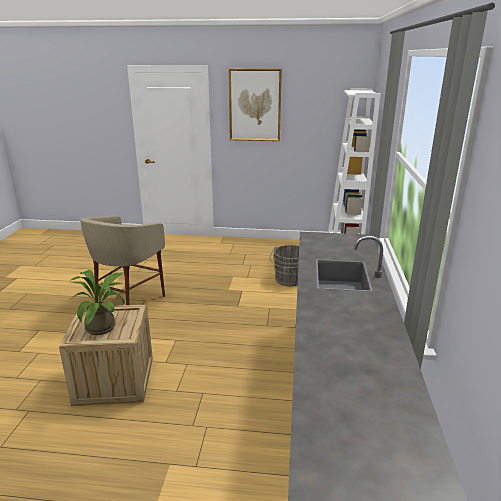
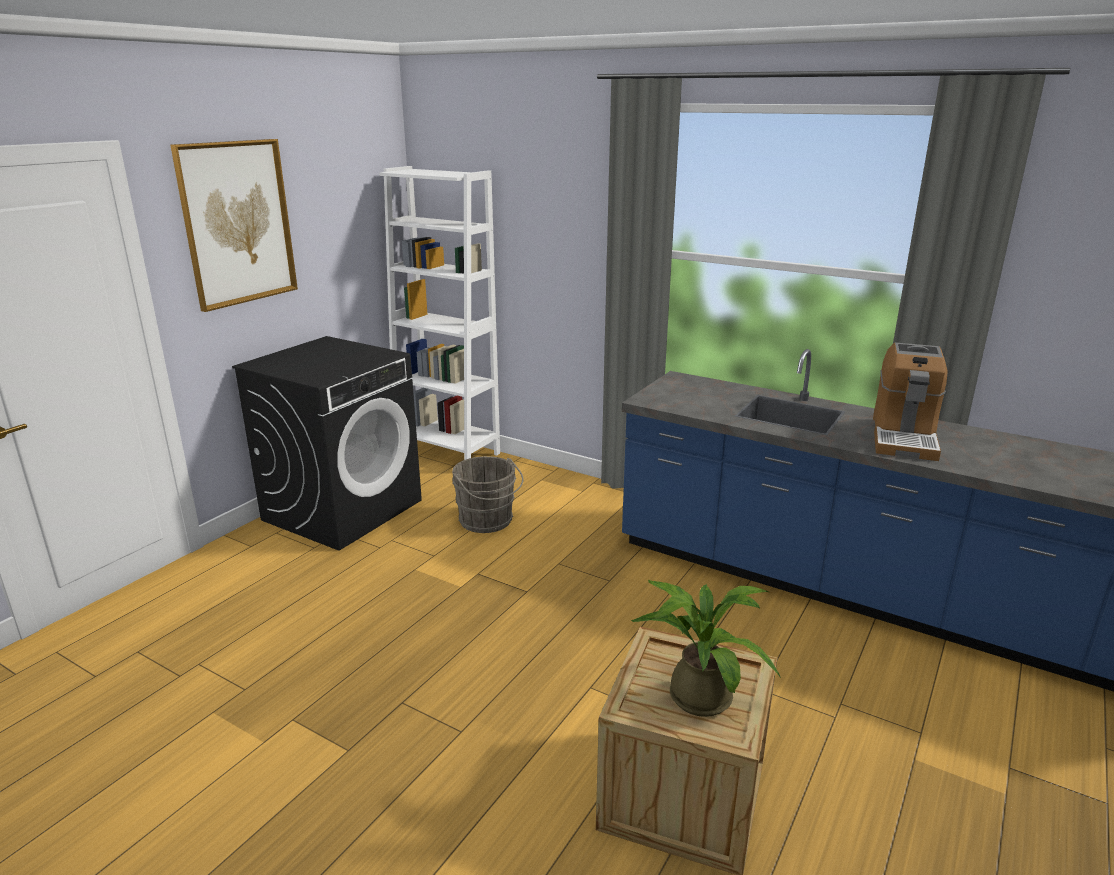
camera: 65 degrees left, 0 degrees up
(129, 303) = (394, 728): beige stool -> none
(264, 249) = (343, 509): none -> black washing machine
(345, 315) = (903, 437): none -> coffee machine

